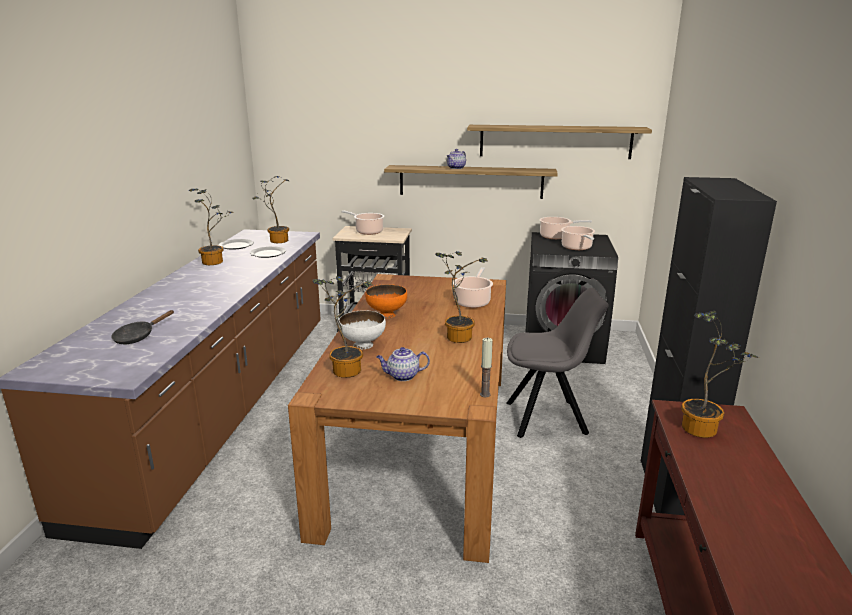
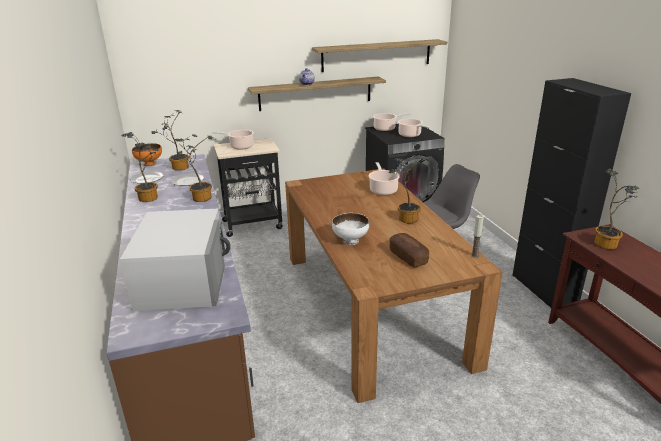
camera: 25 degrees left, 5 degrees up
(137, 337) = (183, 279): black frying pan -> white microwave
(345, 369) = (363, 262): potted plant -> potted plant (200, 197)
(387, 314) = (336, 213): orange bowl -> orange bowl (149, 164)
(402, 376) = (408, 257): teapot -> bread

